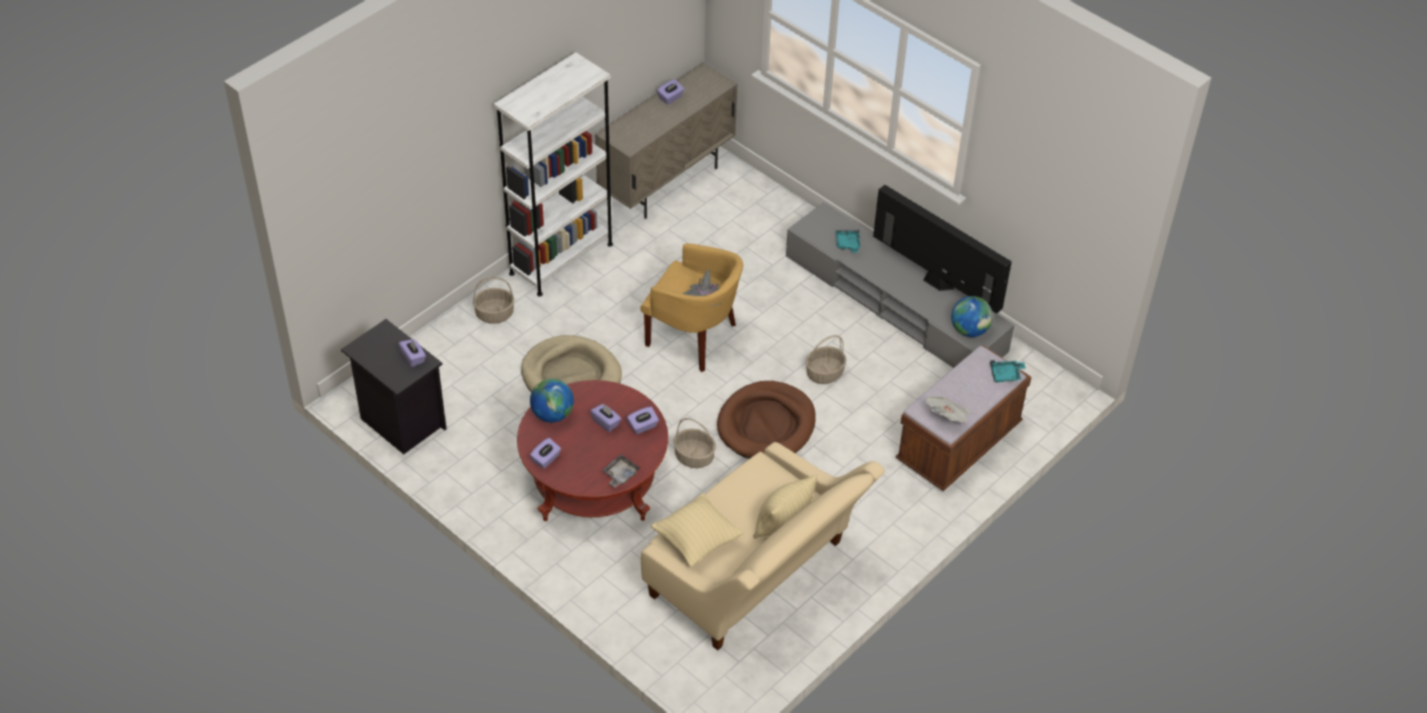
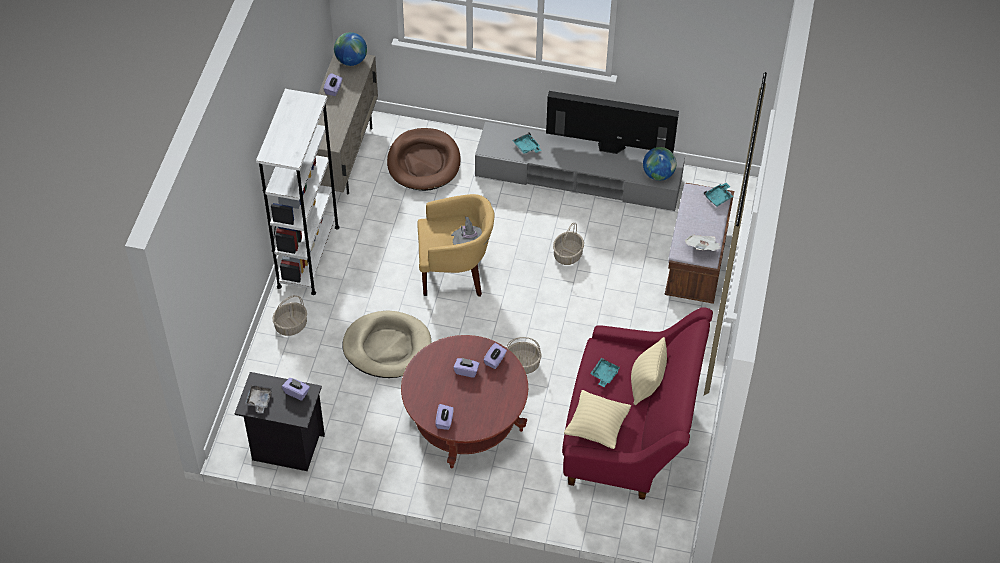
camera: 30 degrees left, 5 degrees up
(552, 414) = (422, 384): globe -> globe (351, 60)
(620, 474) = (507, 405): grey tray -> grey tray (259, 400)
(745, 493) = (604, 375): none -> turquoise tray
(755, 576) = (630, 431): beige sofa -> red sofa
(766, 425) = (555, 314): brown dog bed -> brown dog bed (424, 162)

